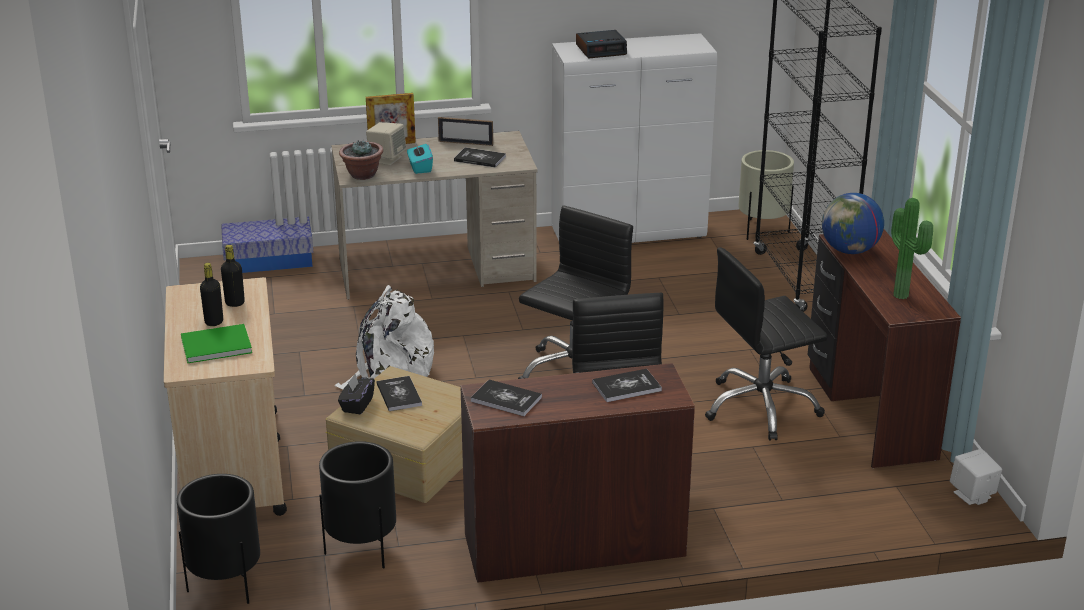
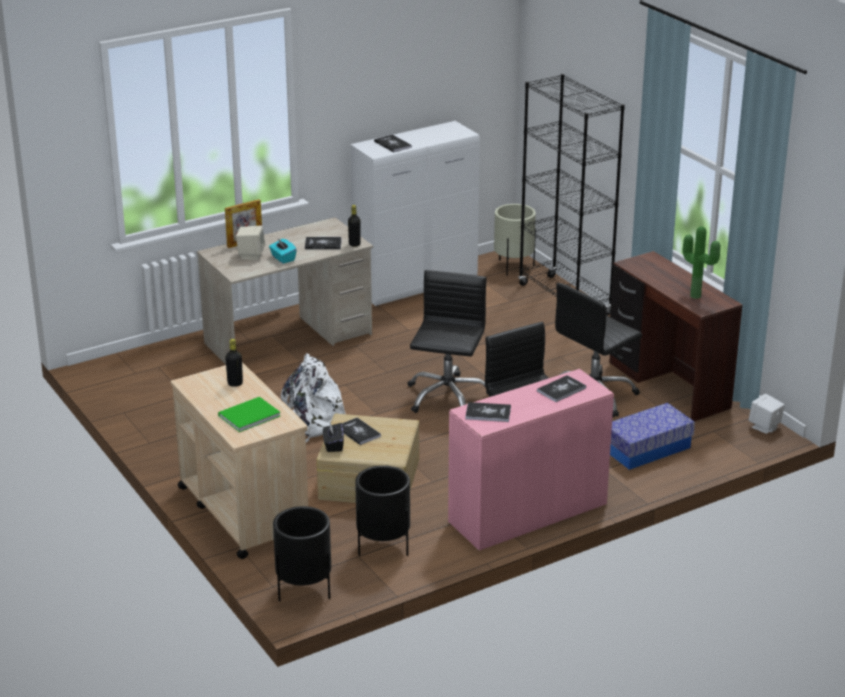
camera: 20 degrees left, 0 degrees up
(214, 322) = (232, 400): black bottle -> black bottle (354, 244)
(269, 260) = (146, 354): storage box -> storage box (647, 449)
(362, 175) = (242, 271): potted plant -> none
(465, 143) = (302, 233): picture frame -> none
(573, 544) = (526, 512): brown desk -> pink desk
(601, 50) = (392, 144): alarm clock -> book
(850, 251) = (642, 270): globe -> none

